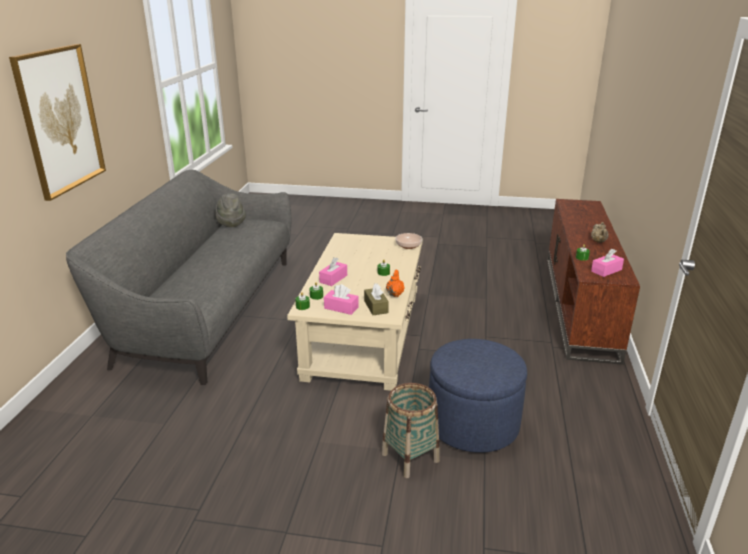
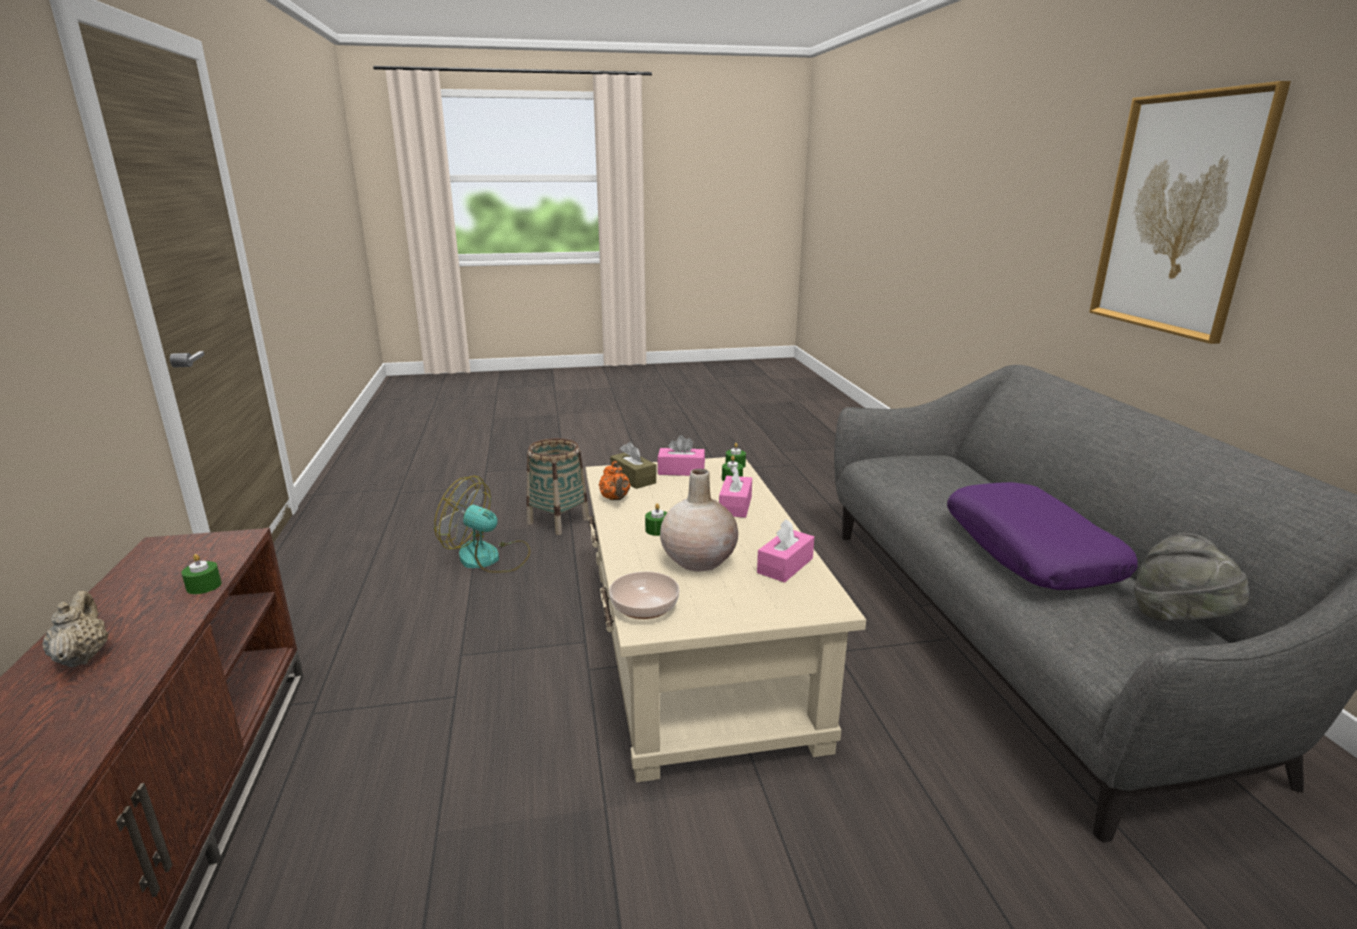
camera: 160 degrees right, 5 degrees down
(229, 246) = (1030, 551): none -> purple pillow
(375, 257) = (698, 560): none -> beige vase
(473, 423) = (489, 558): blue ottoman -> fan
(606, 270) = (180, 559): pink tissue box -> pink tissue box (785, 566)

